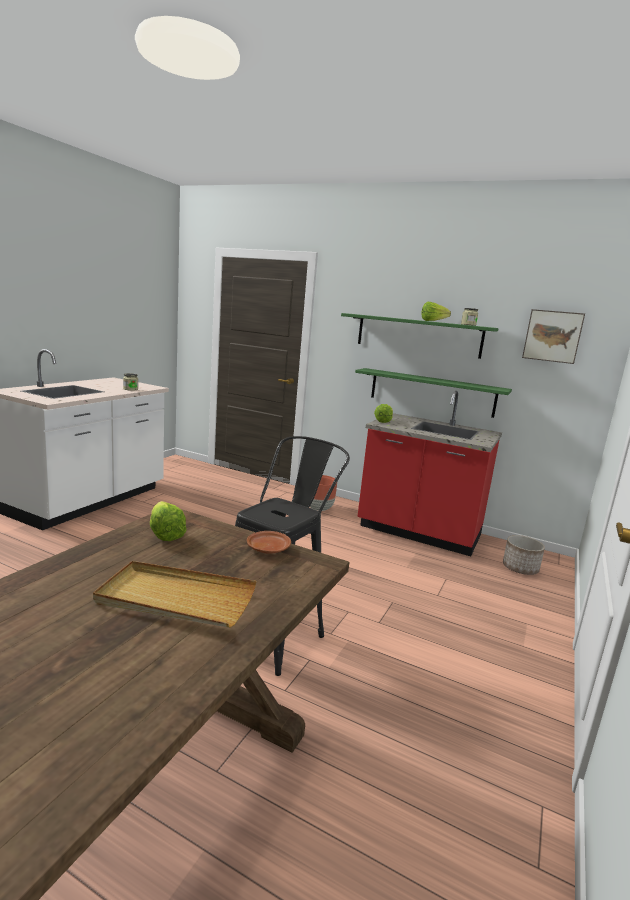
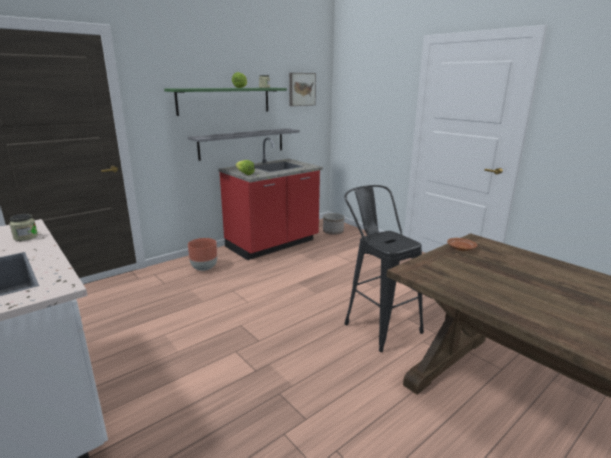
camera: 65 degrees left, 5 degrees up
(165, 532) = (441, 274): lettuce -> none
(176, 599) = (536, 278): beige tray -> none
(431, 392) = (242, 143): green shelf -> grey shelf

